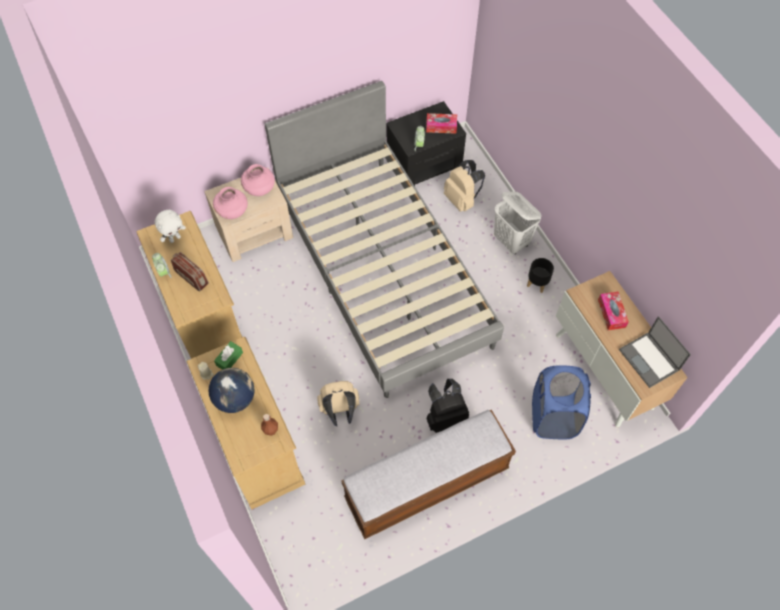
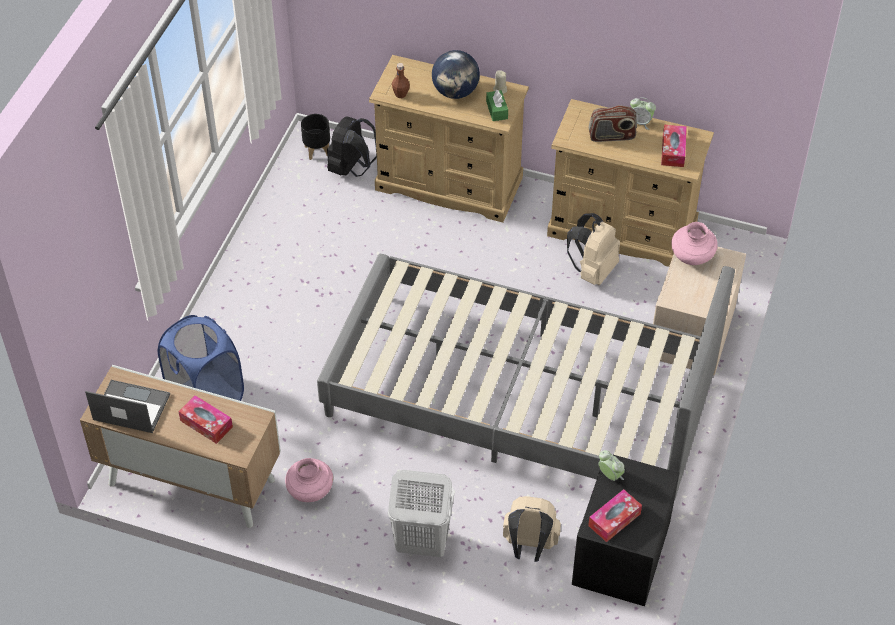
camera: 135 degrees right, 10 degrees down
(175, 238) = (673, 150): white plush toy -> tissue box
(260, 189) = (699, 296): pink vase -> pink vase (310, 491)
(340, 411) = (410, 256): beige backpack -> beige backpack (592, 270)
(426, 484) = (273, 263): bench -> none
(445, 416) = (311, 322): black backpack -> black backpack (352, 168)
(537, 283) = (345, 518): black planter -> black planter (316, 151)

